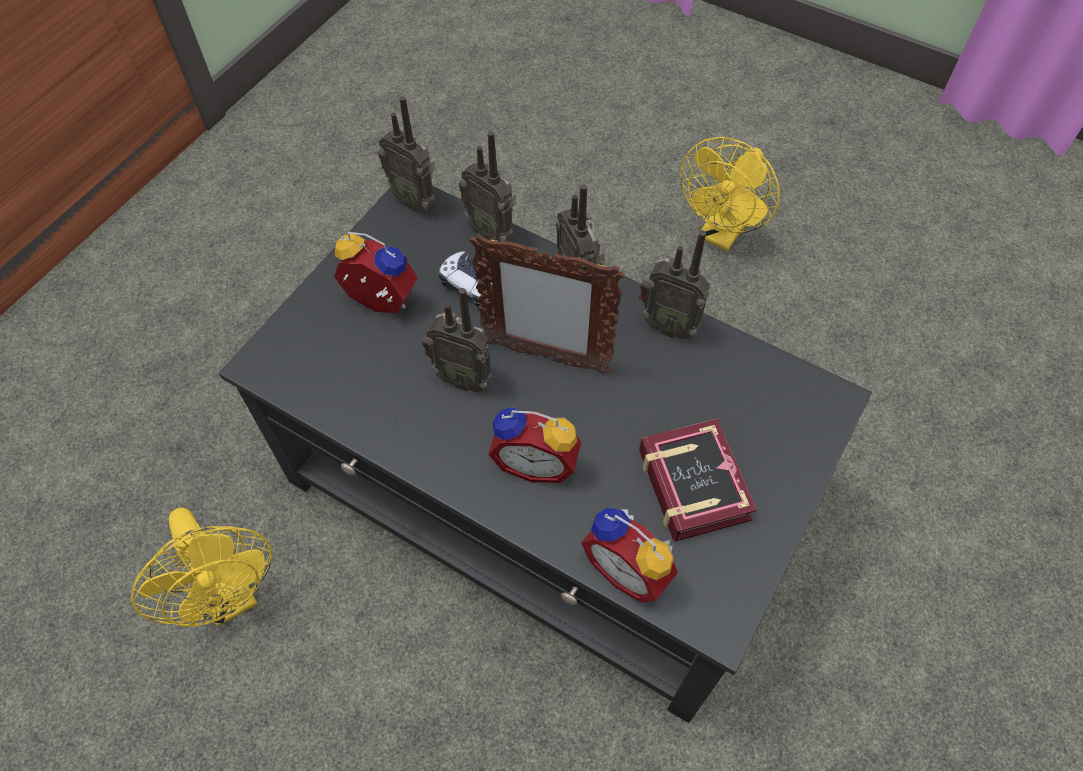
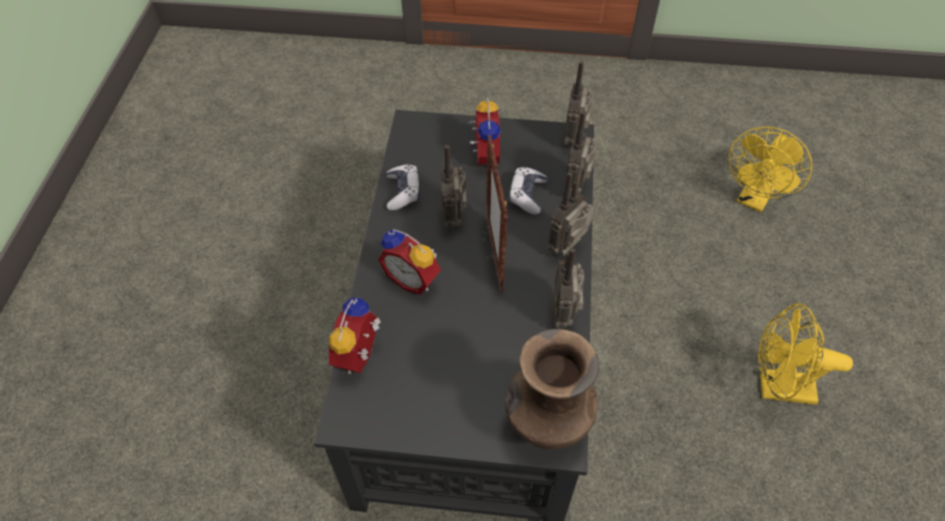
camera: 65 degrees right, 5 degrees down
(231, 596) = (327, 224): yellow fan -> yellow fan (754, 199)
(382, 420) = (403, 192): none -> game controller
(536, 461) = (414, 278): alarm clock -> alarm clock turned 45 degrees counterclockwise
(694, 479) = (445, 372): book -> none
(806, 406) = (545, 427): none -> brown vase

